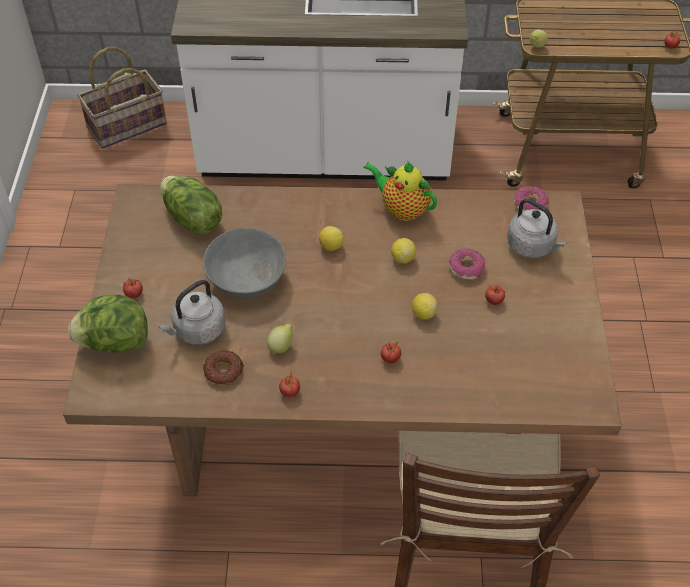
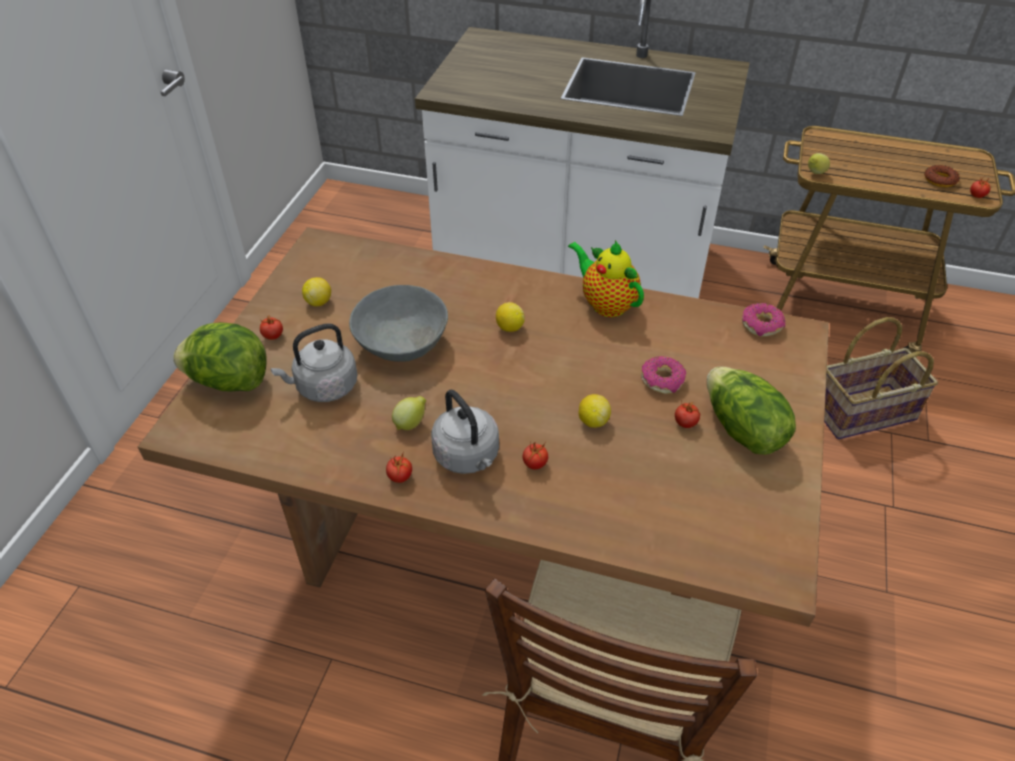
camera: 15 degrees right, 5 degrees down
(127, 126) = (387, 212): basket -> basket (864, 414)
(192, 219) = (368, 273): lettuce -> lettuce (741, 430)
(224, 370) = (334, 436): donut -> donut (940, 180)
(402, 258) = (588, 355): lemon -> lemon (319, 302)
(532, 246) = (752, 371): grey kettle -> grey kettle (468, 457)

